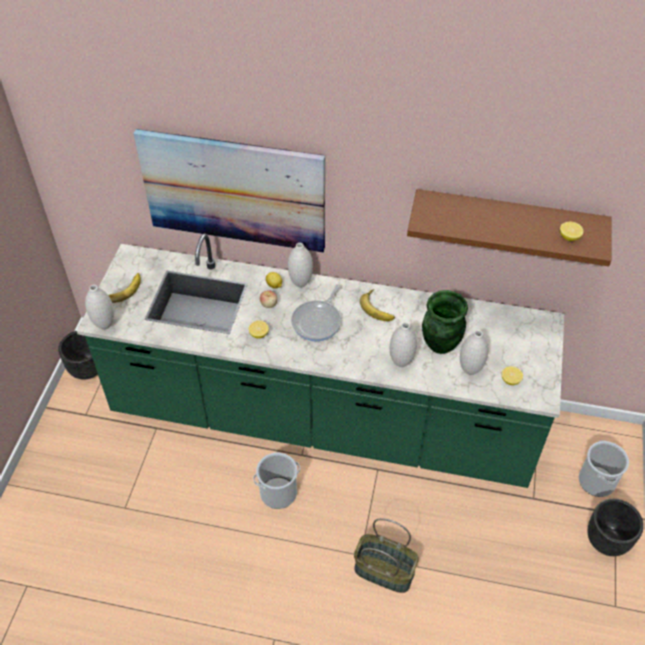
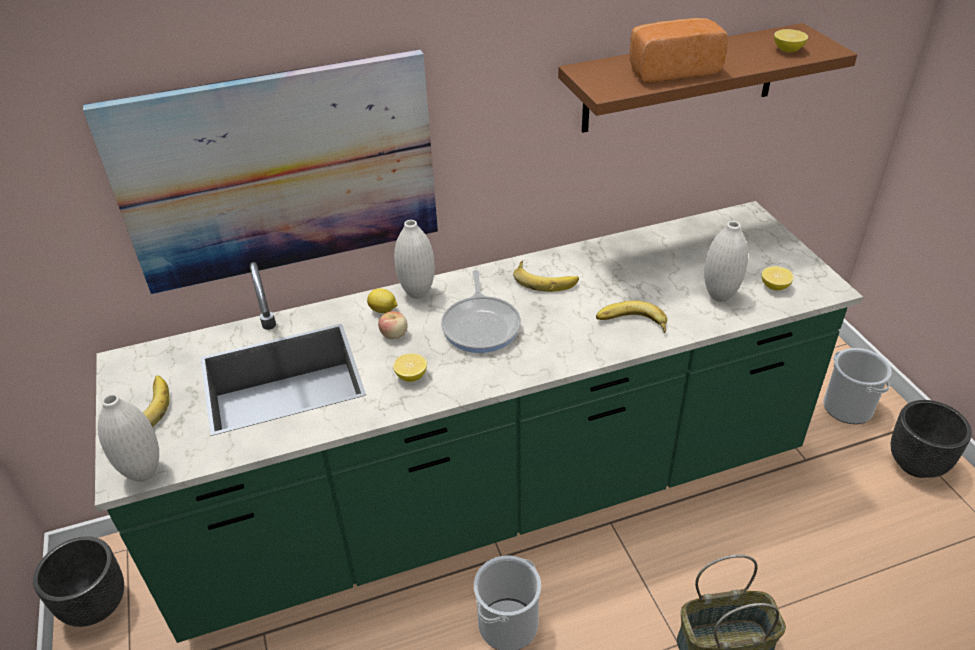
camera: 30 degrees left, 10 degrees down
(401, 362) = (631, 324): white vase -> banana
(440, 344) = (658, 285): green vase -> none
(478, 222) = (671, 70): none -> bread

